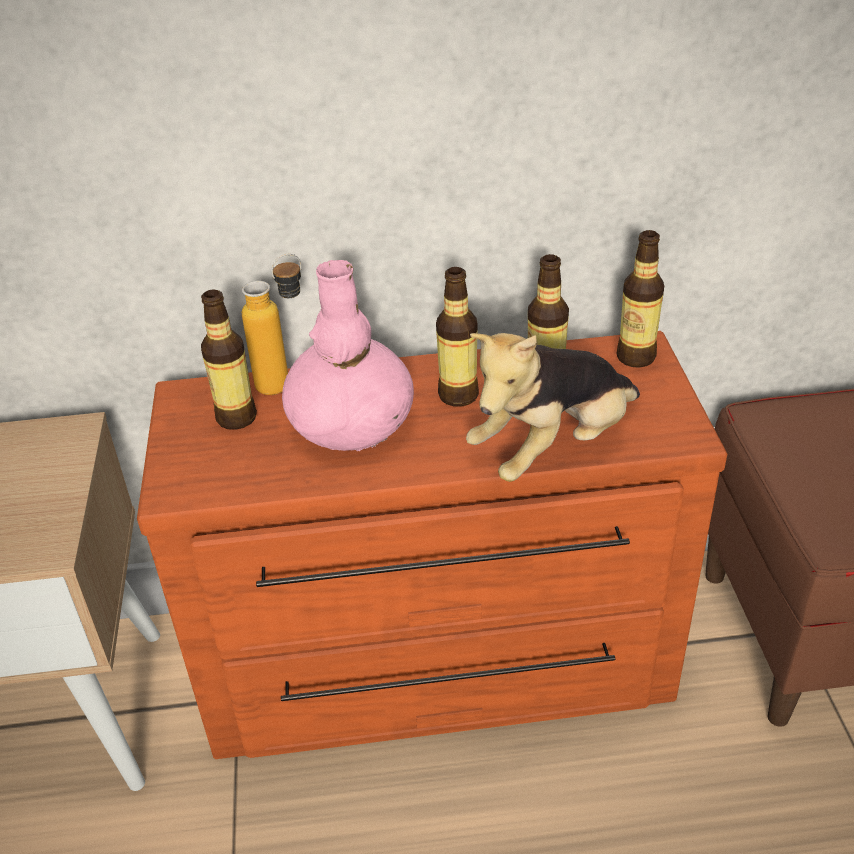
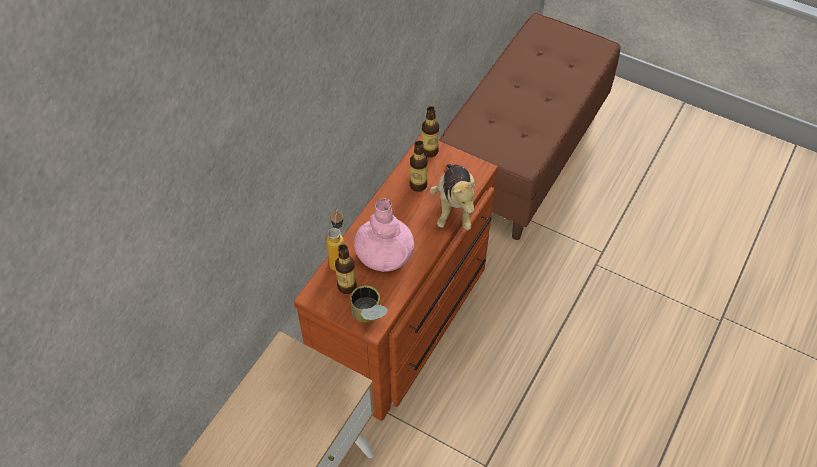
camera: 55 degrees left, 15 degrees up
(192, 475) = (369, 317): none -> can
(458, 395) = (400, 213): bottle -> none

